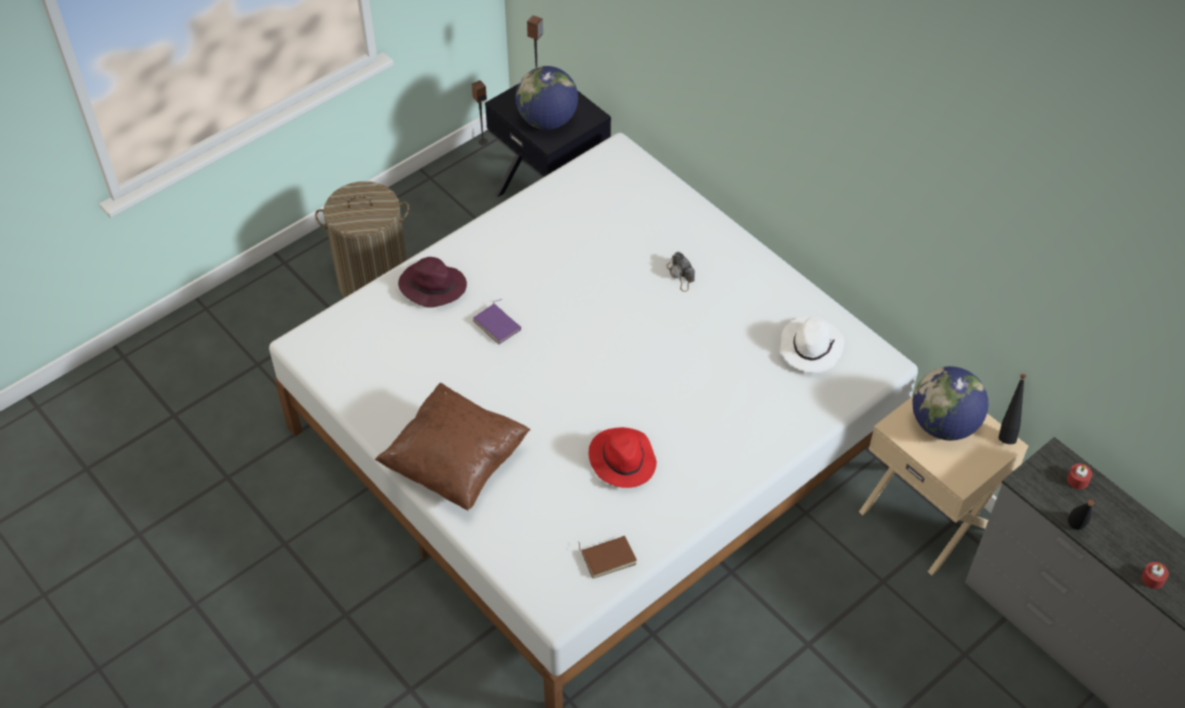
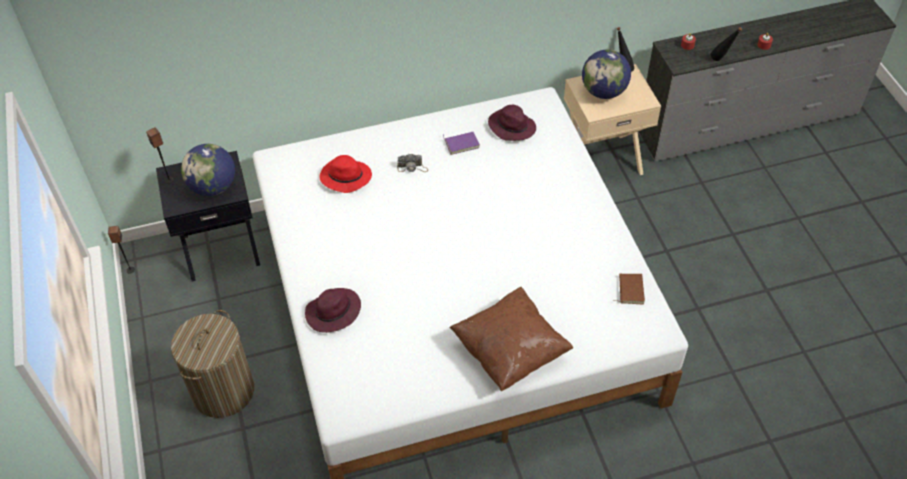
camera: 65 degrees left, 0 degrees up
(498, 325) = (395, 284): purple book -> purple book (461, 143)
(622, 459) = (553, 254): red hat -> red hat (345, 177)
(811, 347) = (511, 127): white hat -> purple hat

